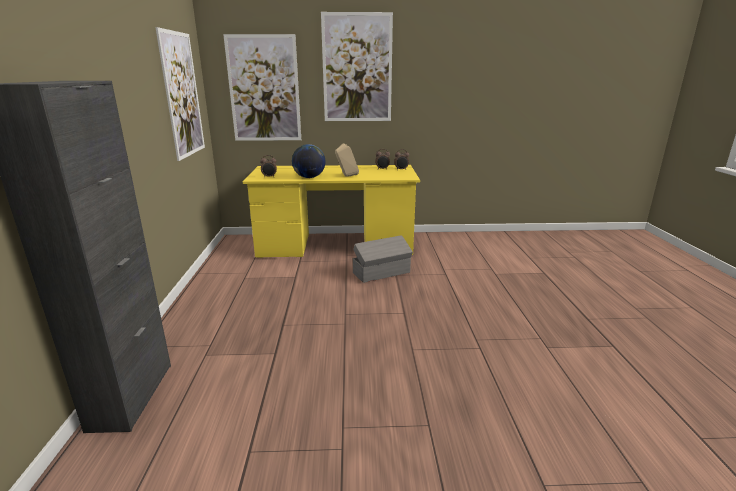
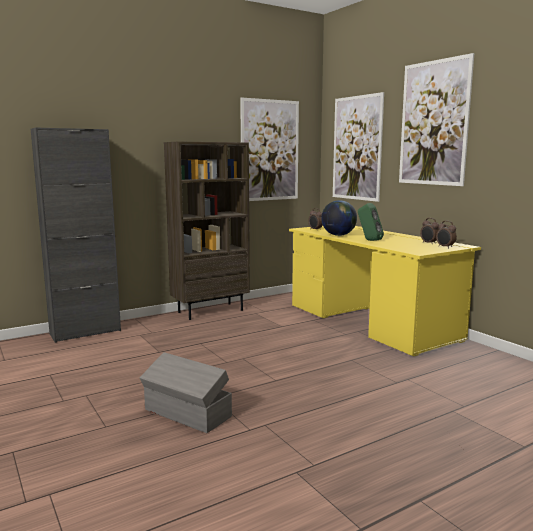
camera: 60 degrees right, 10 degrees down
(200, 296) = (210, 311): none -> brown bookcase
(346, 176) = (369, 240): beige speaker -> green speaker
(382, 273) = (345, 353): grey storage box -> grey storage box (187, 414)

